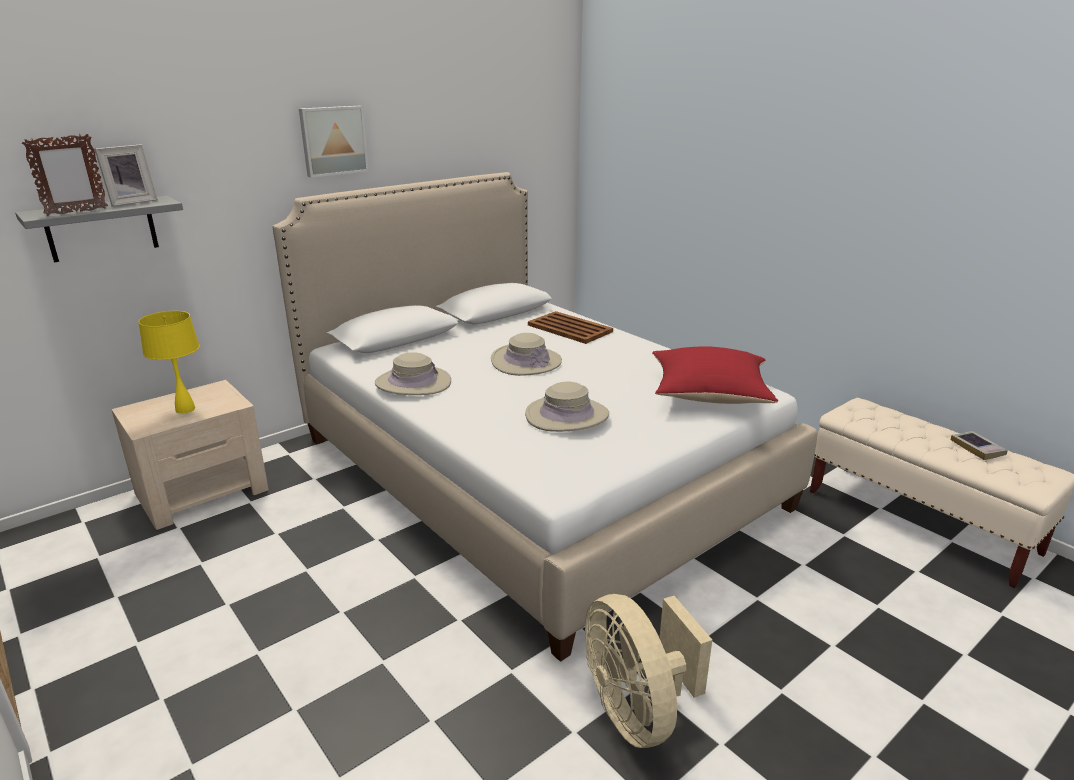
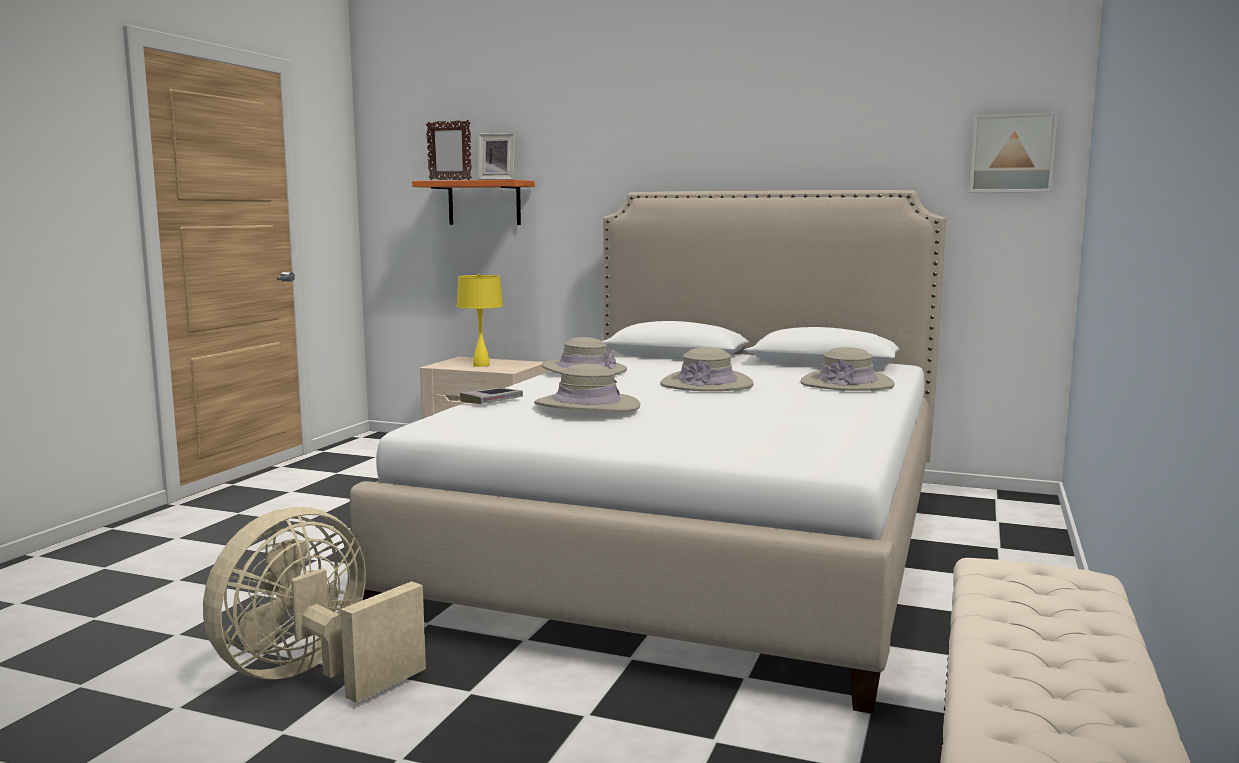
camera: 60 degrees right, 15 degrees down
(101, 229) = (484, 203): grey shelf -> orange shelf
(333, 140) = (692, 140): picture -> picture (1012, 153)
(569, 328) = (847, 384): brown tray -> beige hat
(708, 397) = (759, 443): red pillow -> none
(977, 448) = (1083, 680): book -> book (491, 401)

